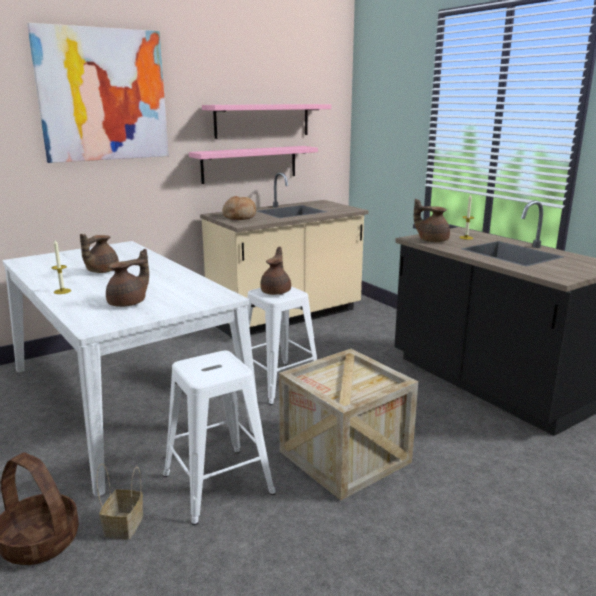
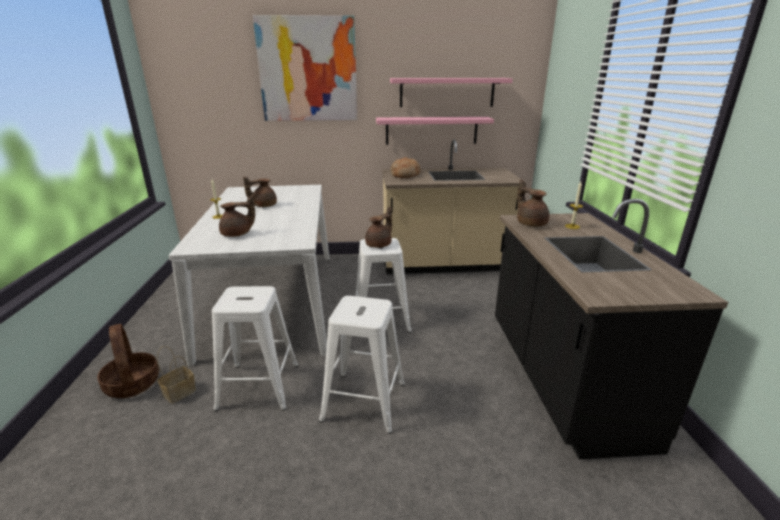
camera: 30 degrees right, 5 degrees up
(345, 457) = (363, 400): crate -> white stool

